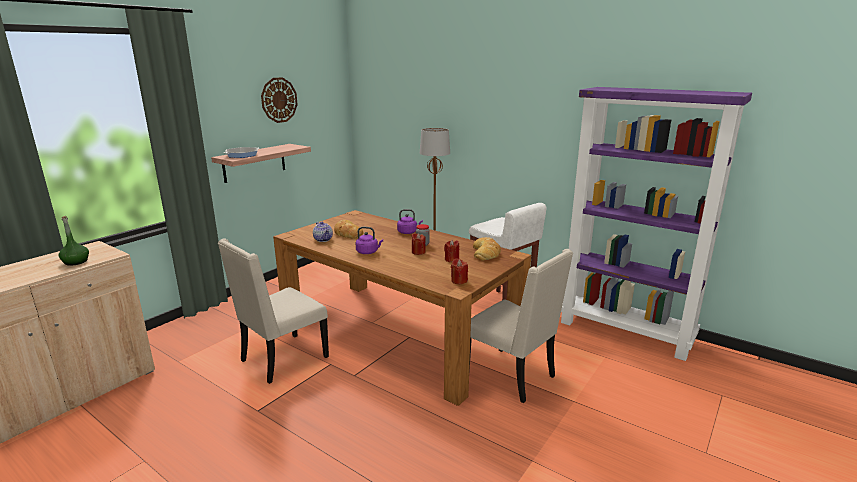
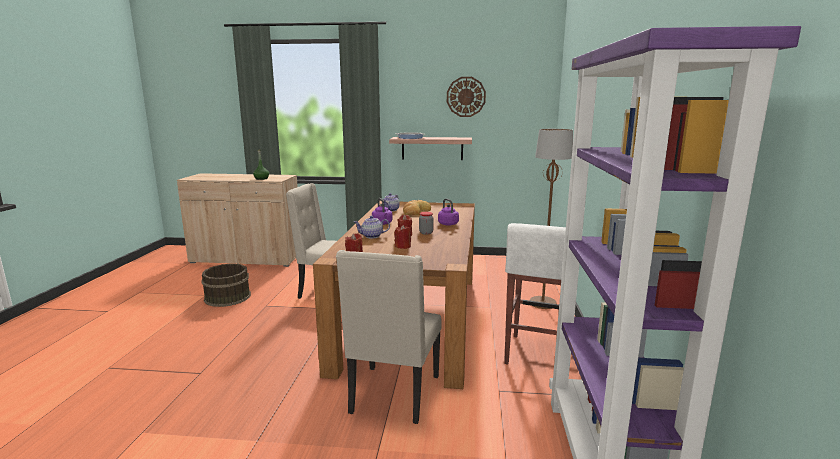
camera: 60 degrees right, 5 degrees down
(183, 440) = (227, 297): none -> brown bucket
(405, 264) = (372, 236): none -> teapot
(486, 252) = (441, 254): bread -> none

